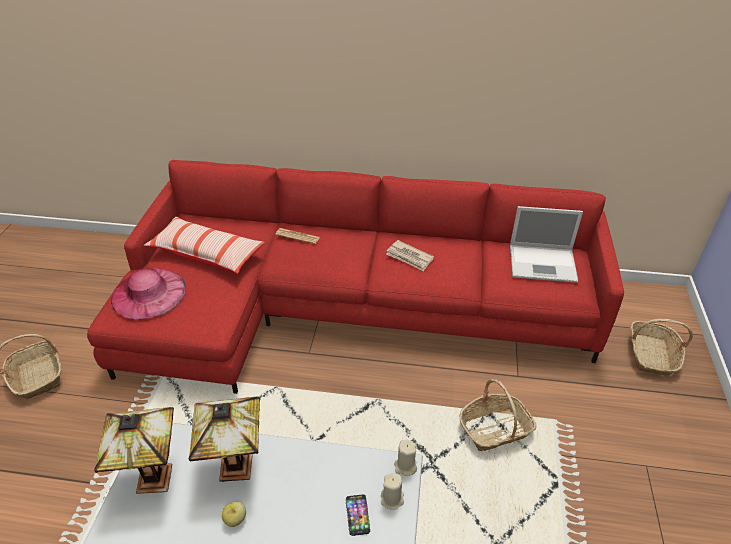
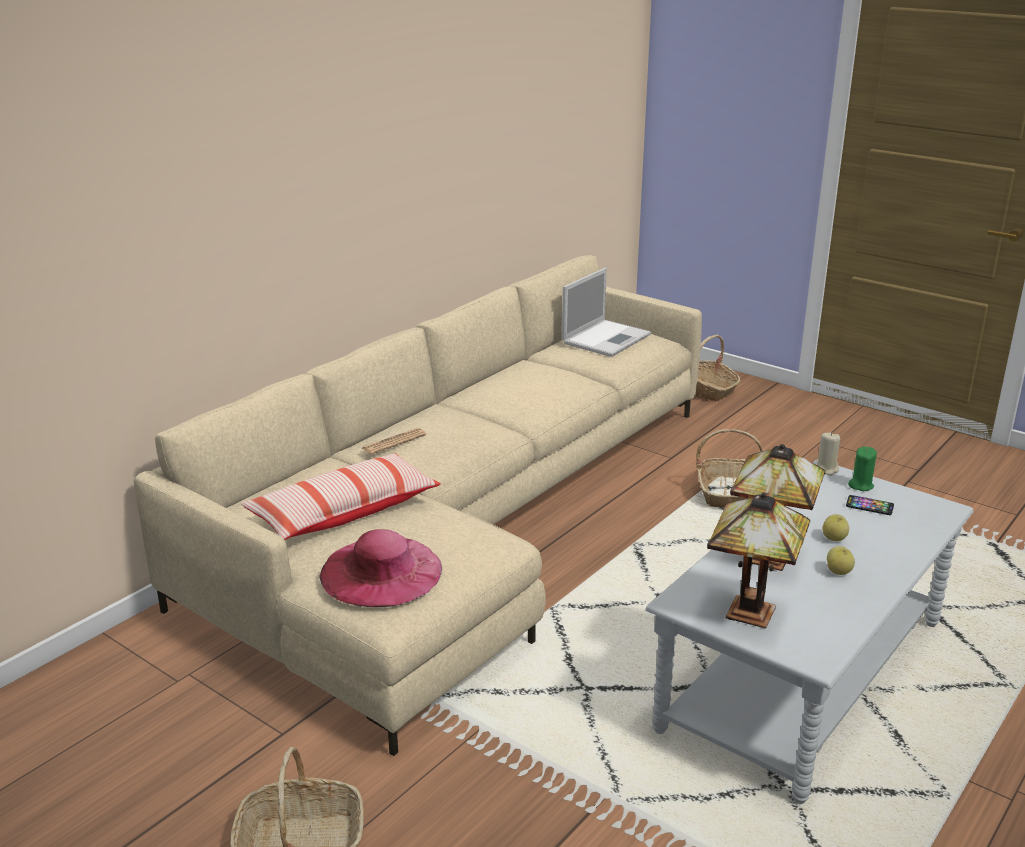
camera: 60 degrees left, 15 degrees down
(287, 503) = (834, 538): none -> apple
(344, 308) = (462, 522): red sofa -> beige sofa
(392, 499) = (860, 485): beige candle -> green candle
(409, 257) = (520, 392): newspaper -> none

